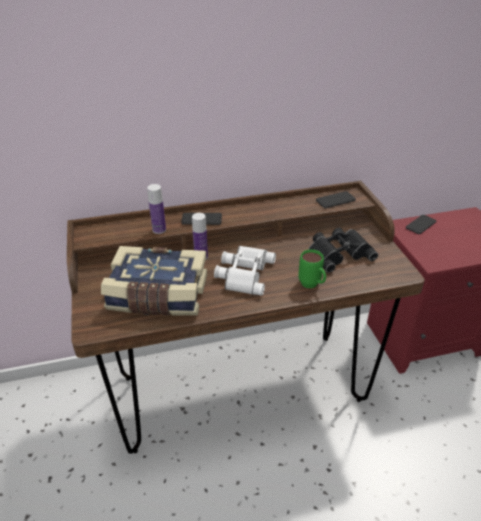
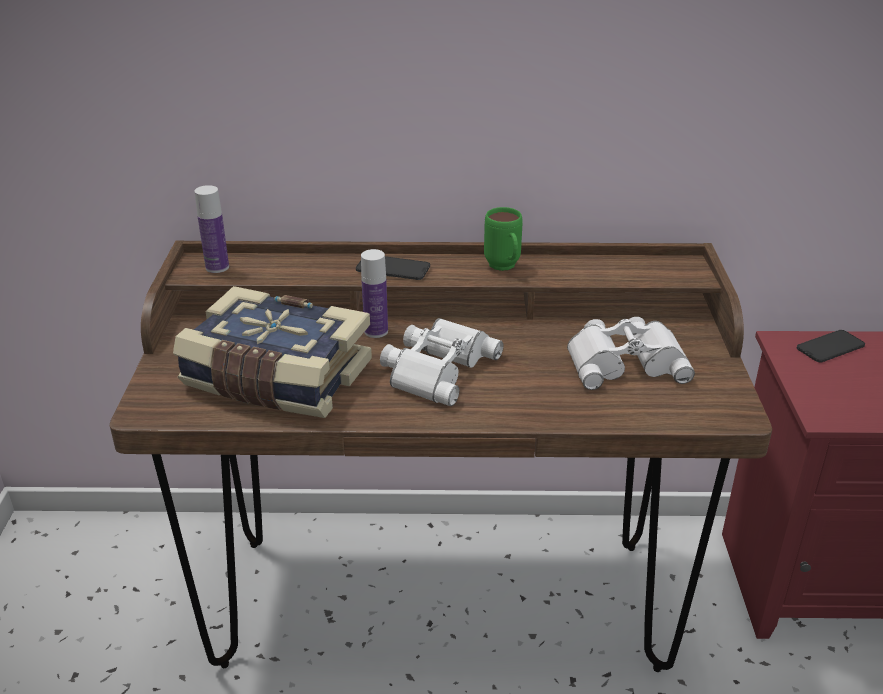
camera: 15 degrees right, 5 degrees down
(159, 230) = (314, 274): bottle -> bottle (217, 267)
(312, 286) = (549, 406): green mug -> green mug (504, 268)
(335, 200) = (648, 269): phone -> none
(338, 252) = (625, 361): black binoculars -> white binoculars

